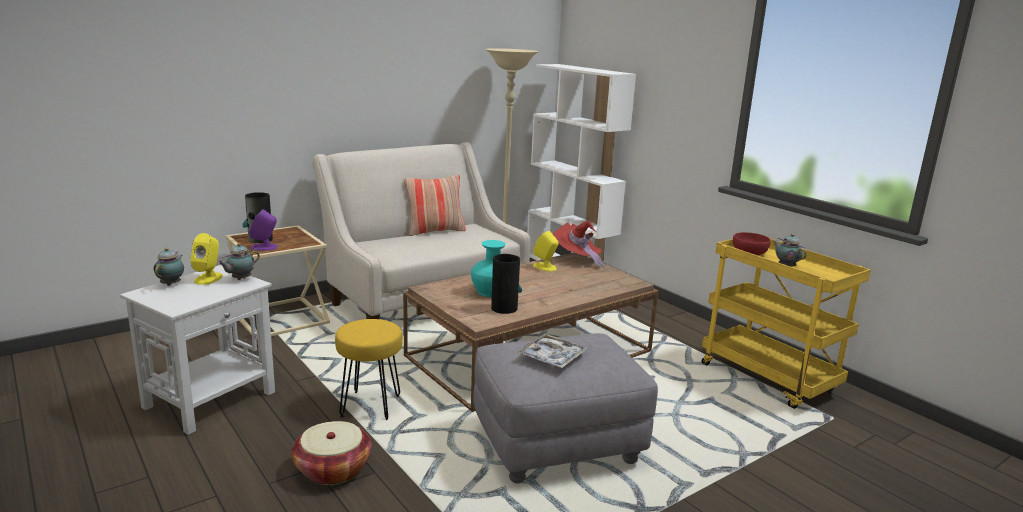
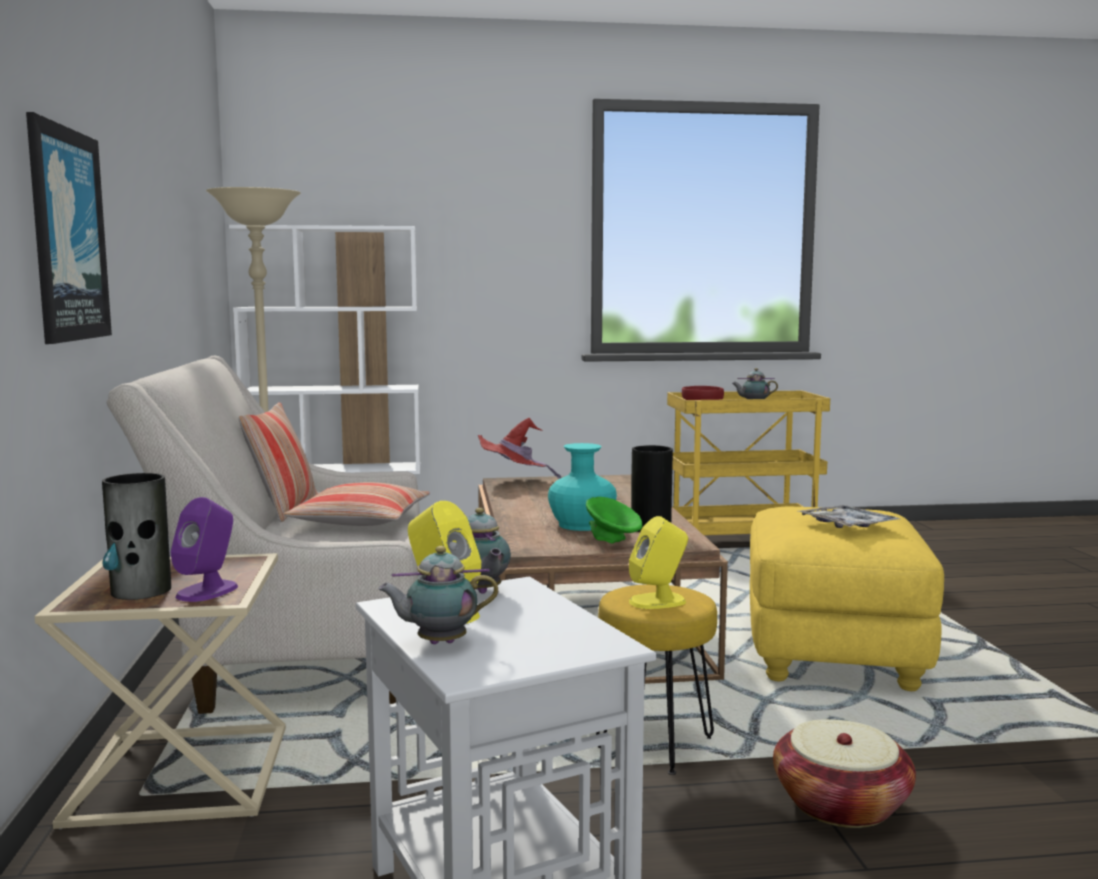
camera: 60 degrees left, 10 degrees down
(172, 284) = (438, 643): teapot -> teapot turned 45 degrees counterclockwise
(295, 89) = (66, 235): none -> picture
(429, 247) = (360, 521): none -> pillow
(460, 304) = (613, 542): none -> green bowl
(545, 267) = (522, 495): yellow speaker -> yellow speaker (658, 601)
(557, 446) = (834, 654): grey ottoman -> yellow ottoman

